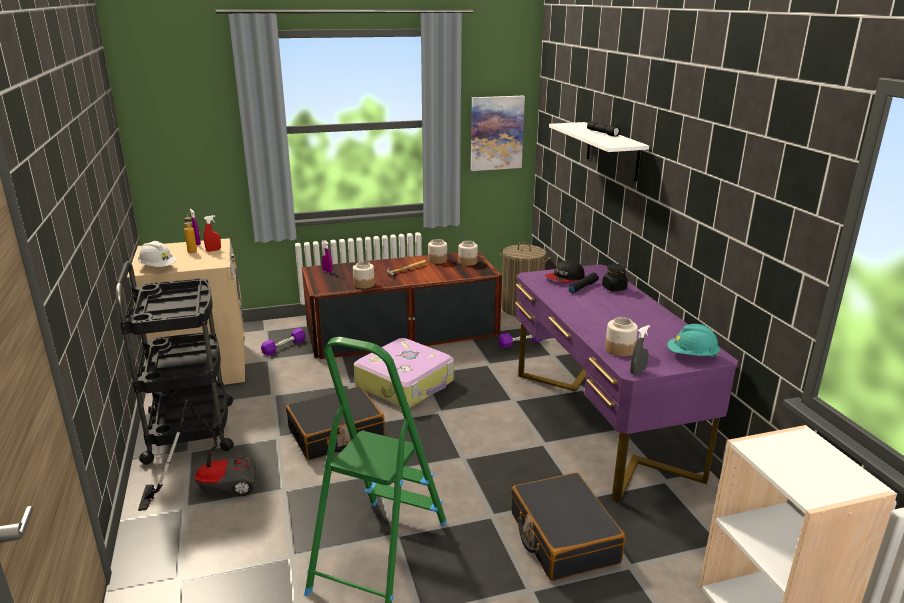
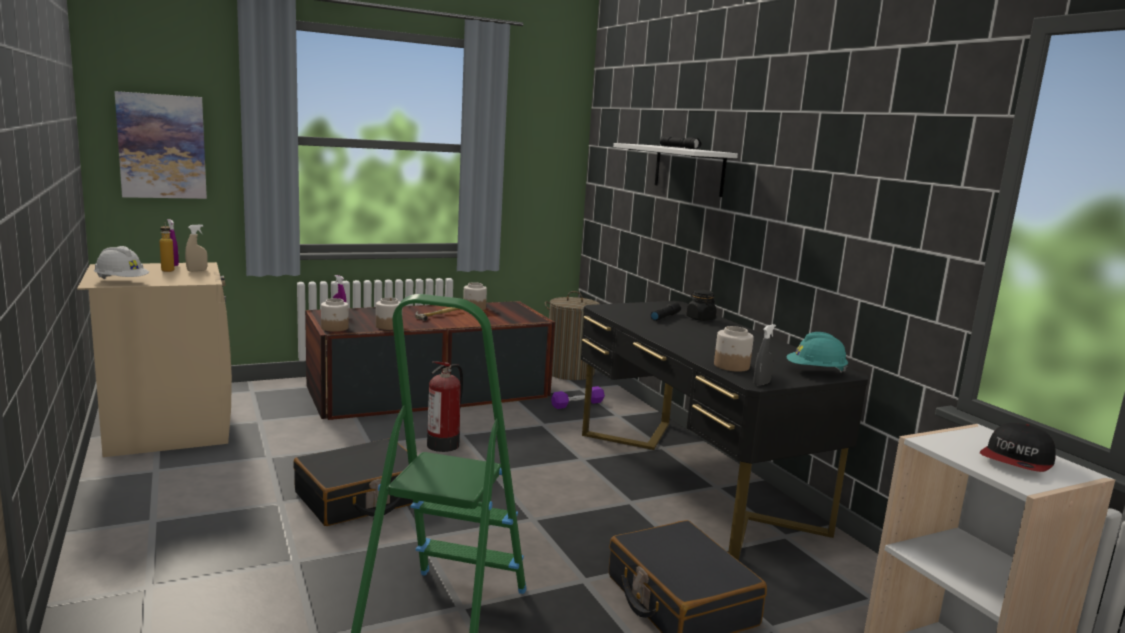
camera: 10 degrees left, 10 degrees down
(191, 431) = (154, 498): black cart -> none
(211, 487) = (188, 561): vacuum cleaner -> none
(213, 250) = (197, 270): red spray bottle -> beige spray bottle
(284, 347) = (279, 408): purple dumbbell -> none
(406, 384) = (444, 444): suitcase -> fire extinguisher
(468, 262) = (511, 310): jar -> jar (335, 328)
(496, 133) = (543, 167): picture -> picture (162, 146)
(565, 278) = (641, 310): cap -> cap (1017, 460)
(601, 422) = (692, 479): purple desk -> black desk

